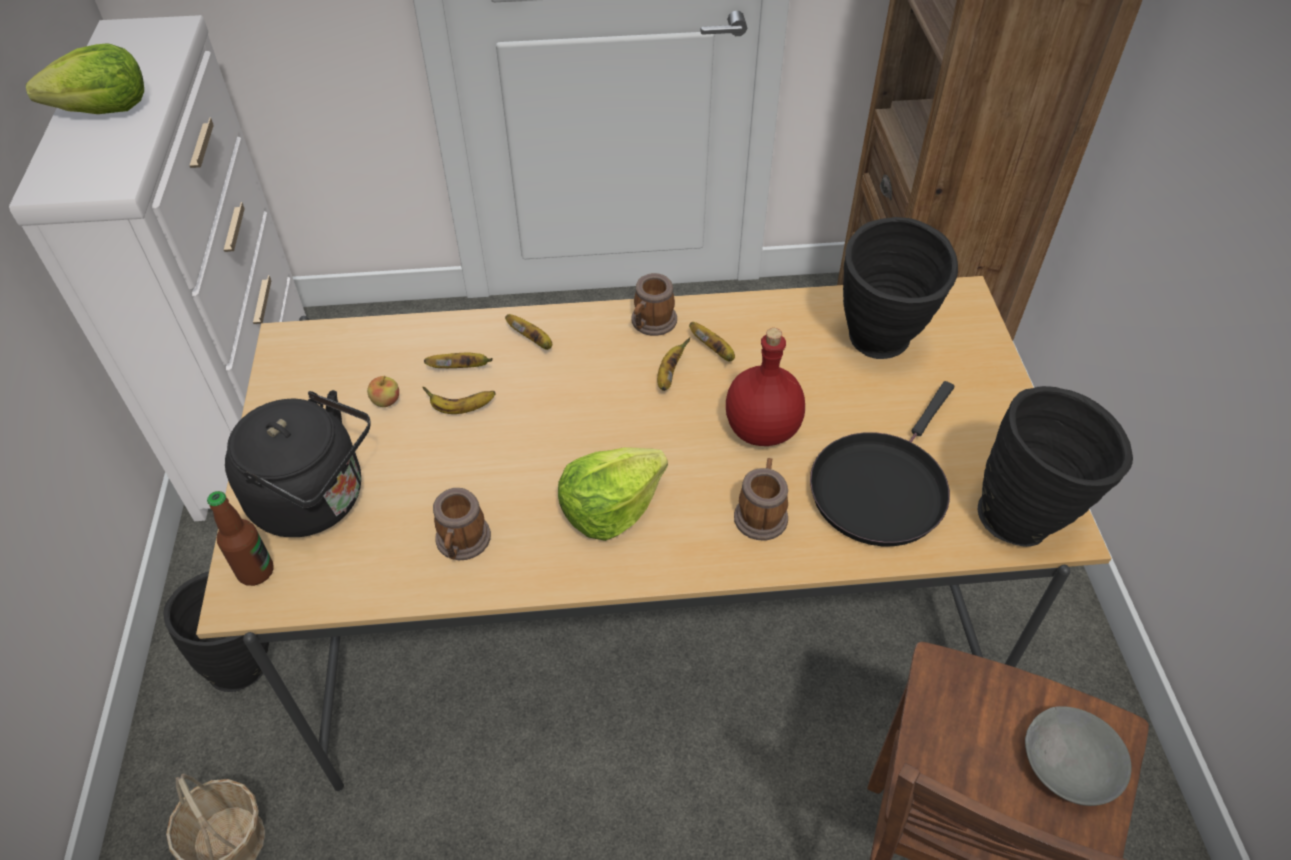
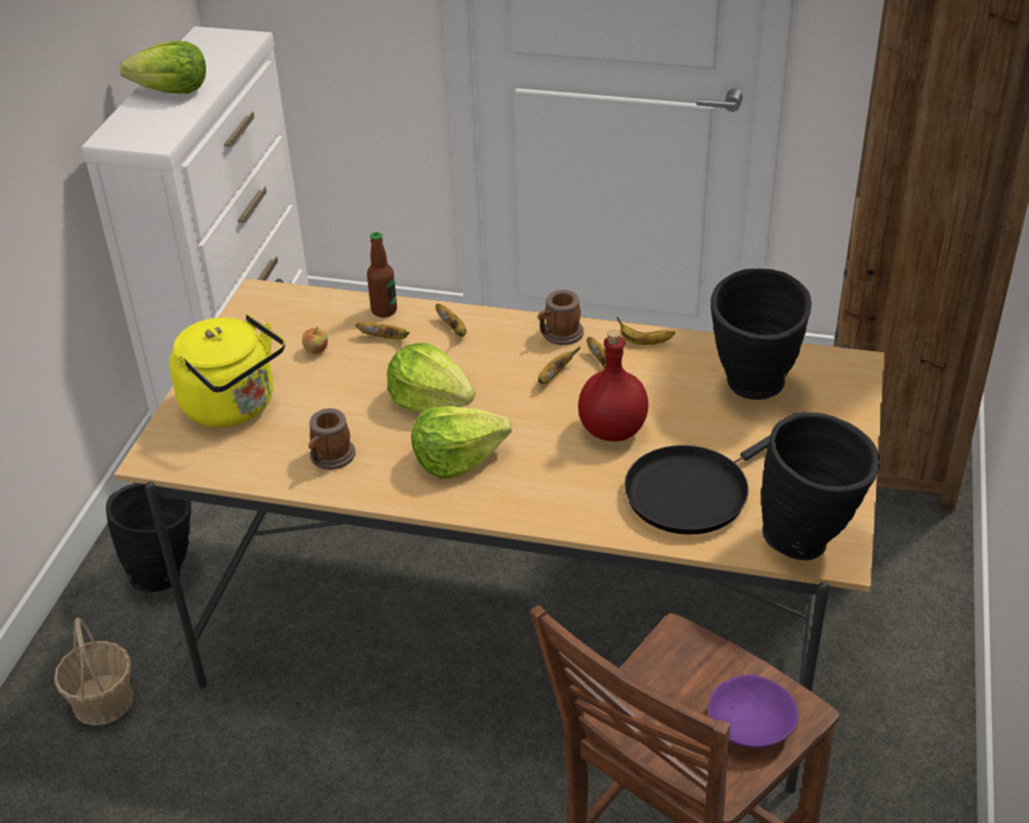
camera: 20 degrees right, 10 degrees down
(256, 571) = (171, 444): bottle -> bottle (384, 310)
(316, 500) = (234, 407): black kettle -> yellow kettle
(461, 409) = (372, 367): banana -> banana (644, 342)
(546, 437) = (430, 400): none -> lettuce
(761, 513) = (579, 488): mug -> none
(1069, 763) = (751, 723): grey bowl -> purple bowl

